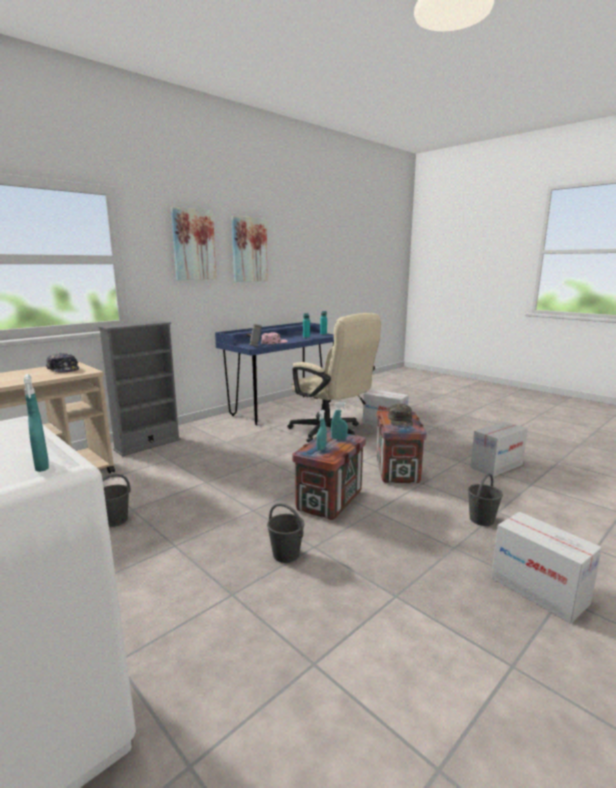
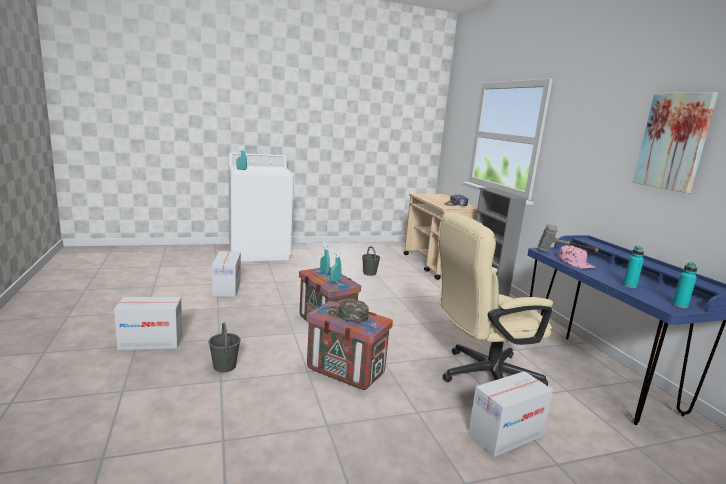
camera: 115 degrees right, 0 degrees up
(193, 244) = (600, 131): picture -> none
(285, 554) = (286, 296): grey bucket -> none
(496, 466) = (286, 447): cardboard box -> cardboard box (227, 288)

